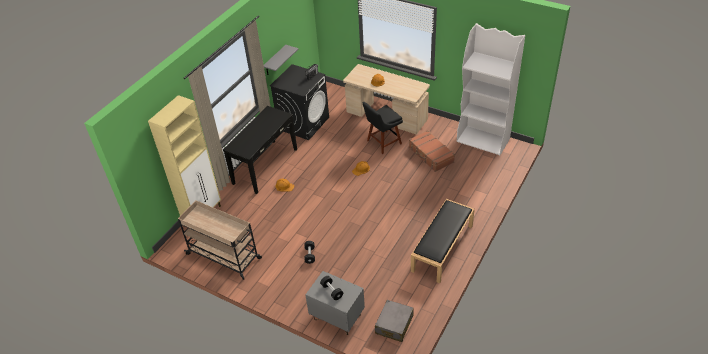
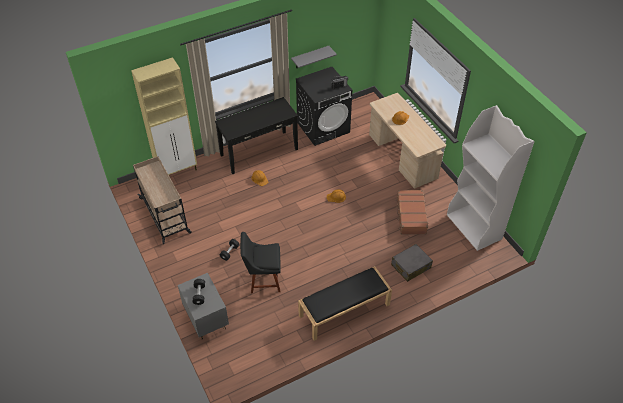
camera: 30 degrees right, 5 degrees up
(382, 143) = (377, 181): black chair -> black chair (263, 280)
(394, 325) = (245, 354): grey suitcase -> grey suitcase (410, 266)

